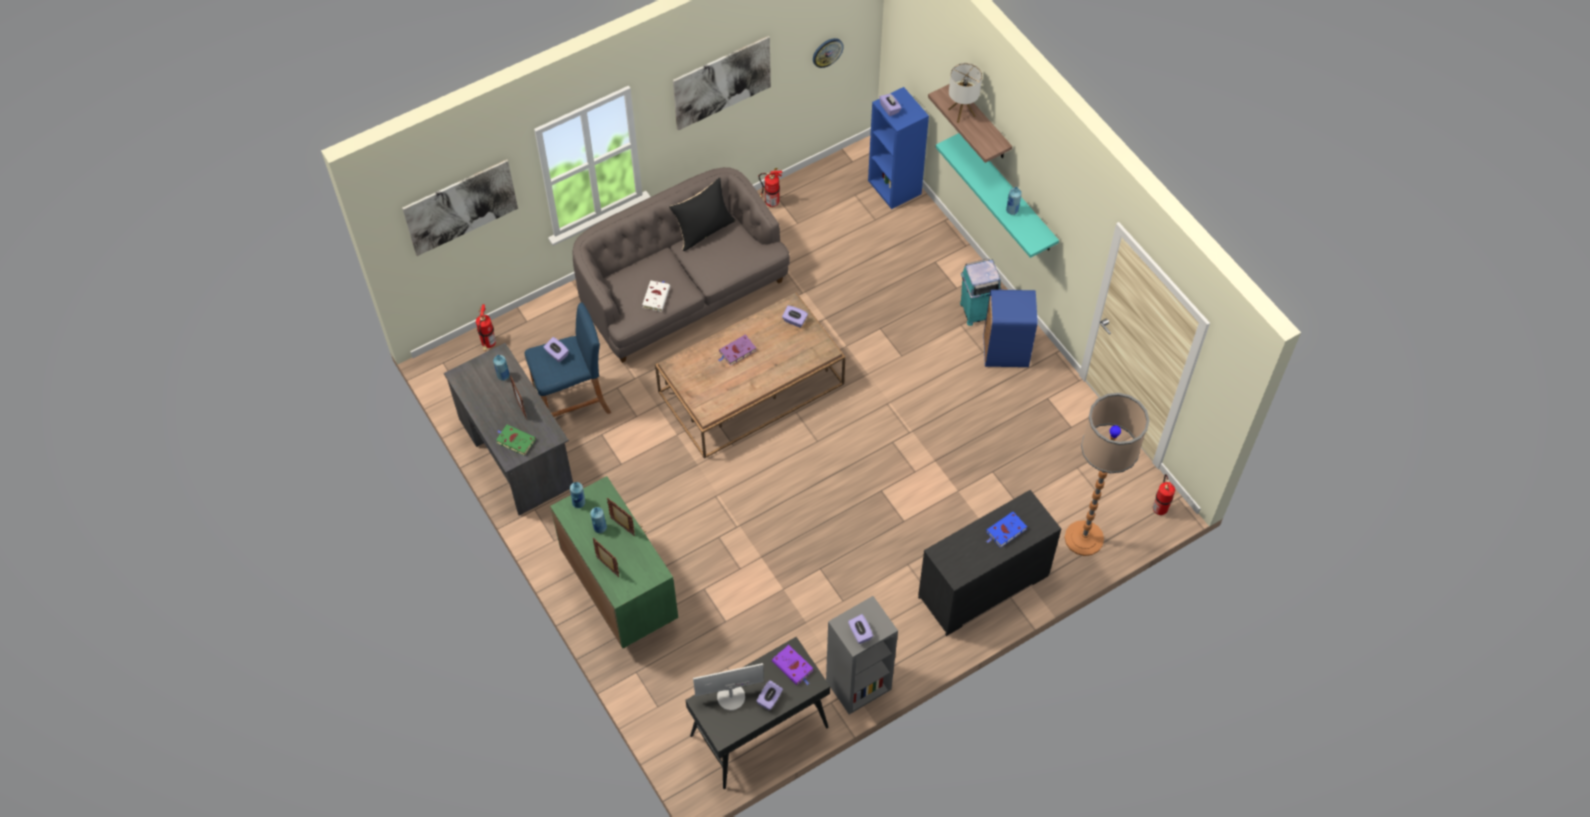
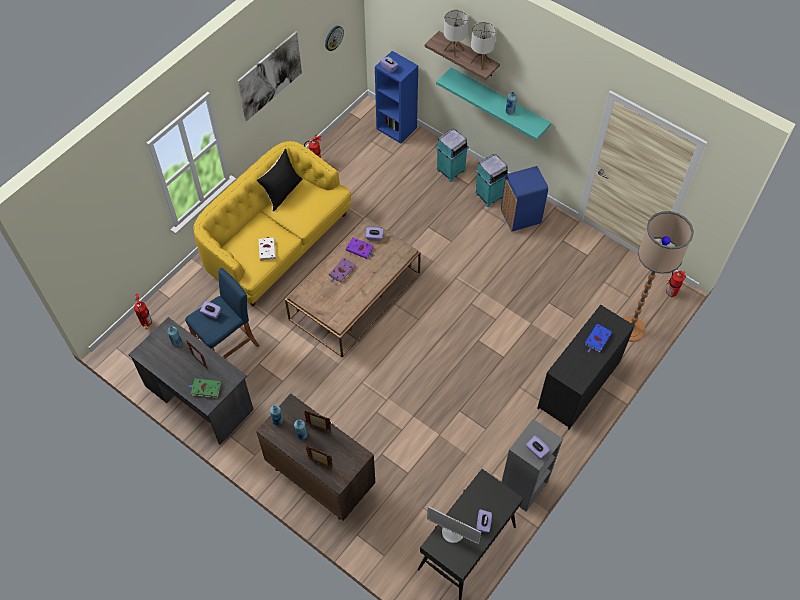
camera: 20 degrees left, 0 degrees up
(460, 207) = (104, 221): picture -> none
(620, 592) = (320, 477): green cabinet -> brown cabinet
(682, 292) = (277, 243): grey sofa -> yellow sofa
(730, 696) = (453, 532): monitor -> monitor turned 120 degrees counterclockwise
(793, 667) = (490, 492): purple book -> purple book (360, 249)
(940, 263) = (450, 170): none -> turquoise trash can
(988, 137) = (480, 62): none -> table lamp

